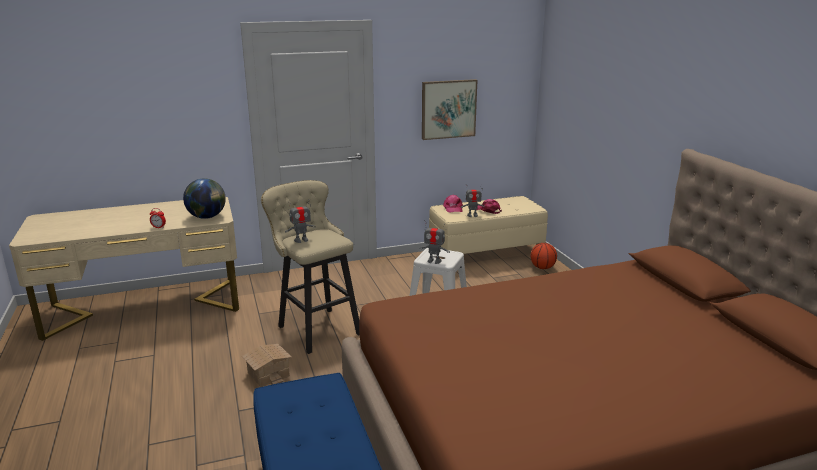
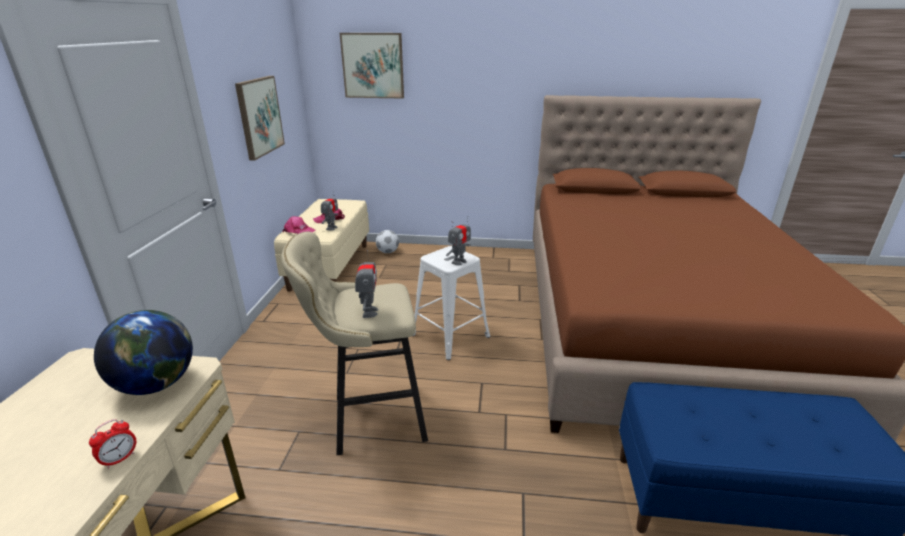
camera: 65 degrees left, 5 degrees up
(269, 374) = (452, 490): toy house -> none
(542, 268) = (388, 252): basketball -> football
(576, 83) = (373, 66): none -> picture

